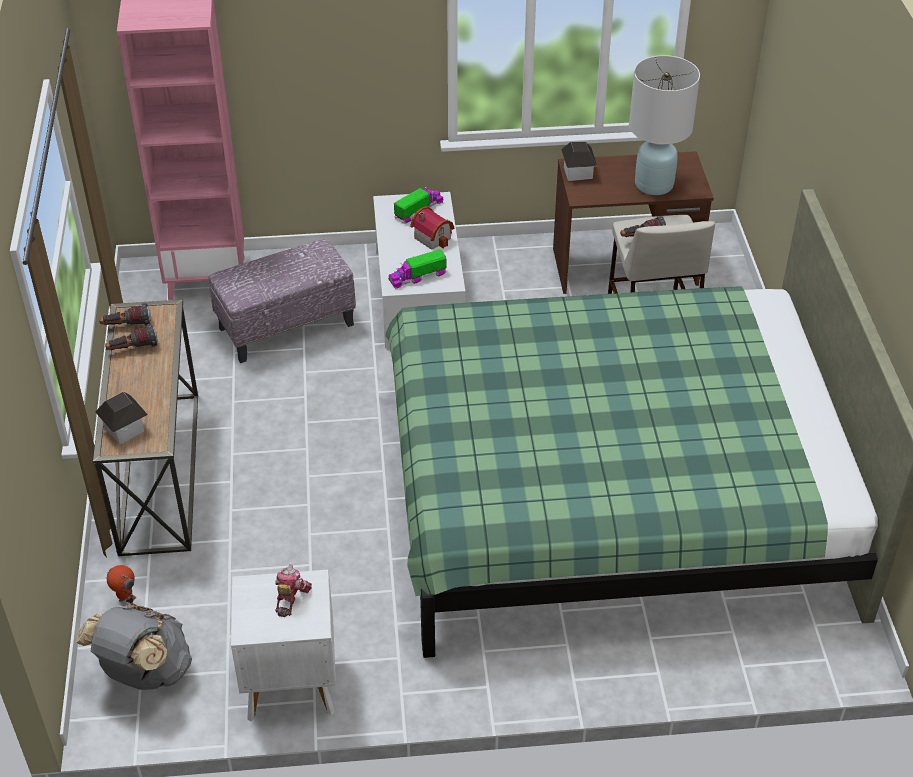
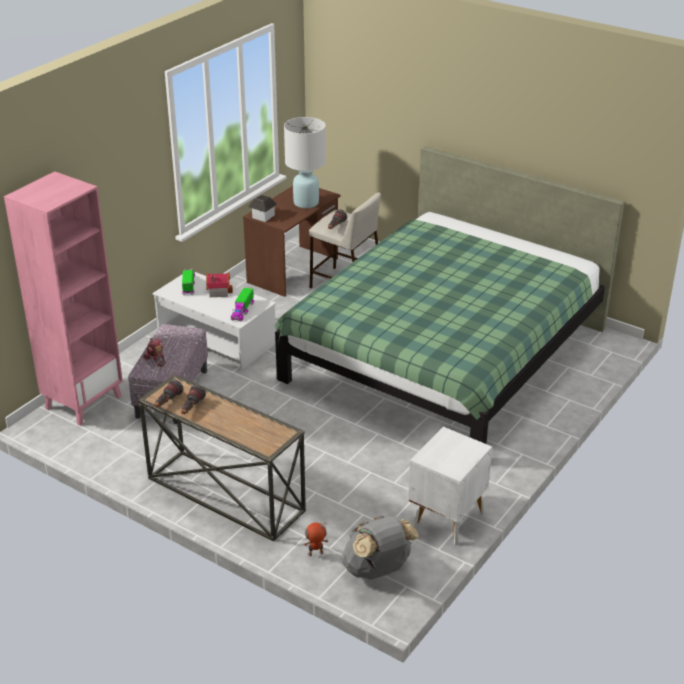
camera: 50 degrees left, 10 degrees down
(124, 429) = (258, 438): toy house -> none
(290, 597) = (449, 447): toy robot -> toy robot (155, 359)

